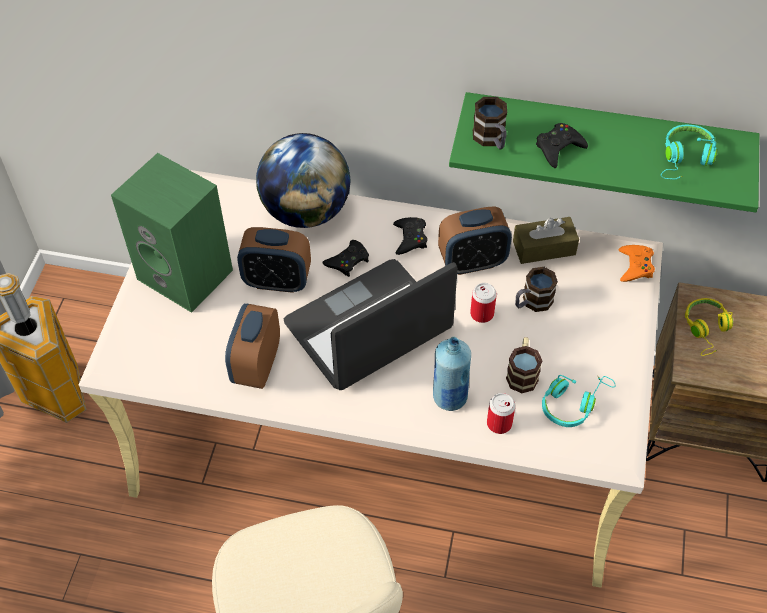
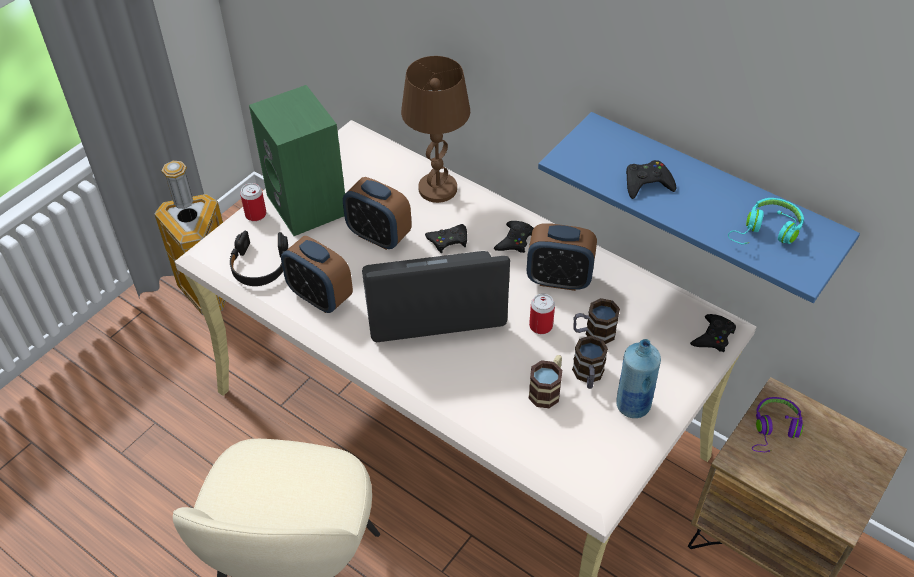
camera: 25 degrees right, 5 degrees down
(175, 356) = (259, 265): none -> black headphones
(256, 365) = (320, 297): alarm clock -> alarm clock turned 90 degrees counterclockwise
(306, 211) = (437, 188): globe -> brown table lamp
(449, 398) = (468, 385): blue bottle -> blue bottle (632, 405)
(491, 140) = (588, 157): mug -> mug (588, 376)
(499, 423) = (499, 424): can -> can (256, 214)
(544, 248) = (633, 290): brown tissue box -> none
(573, 403) = (579, 434): turquoise headphones -> none
(603, 140) = (710, 198): green shelf -> blue shelf
(635, 266) = (713, 336): orange game controller -> black game controller
(706, 330) = (774, 430): yellow headphones -> purple headphones

